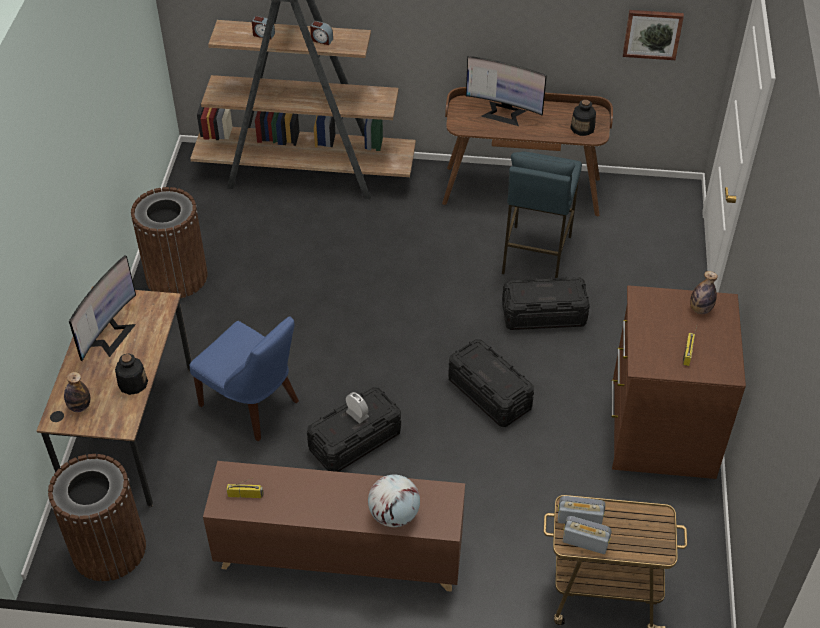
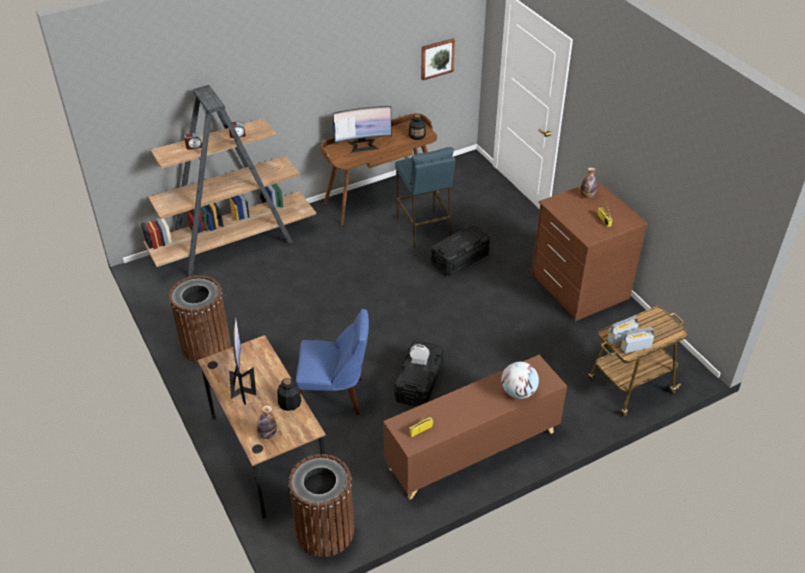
camera: 35 degrees left, 5 degrees down
(489, 393) = (471, 316): black storage box -> none

